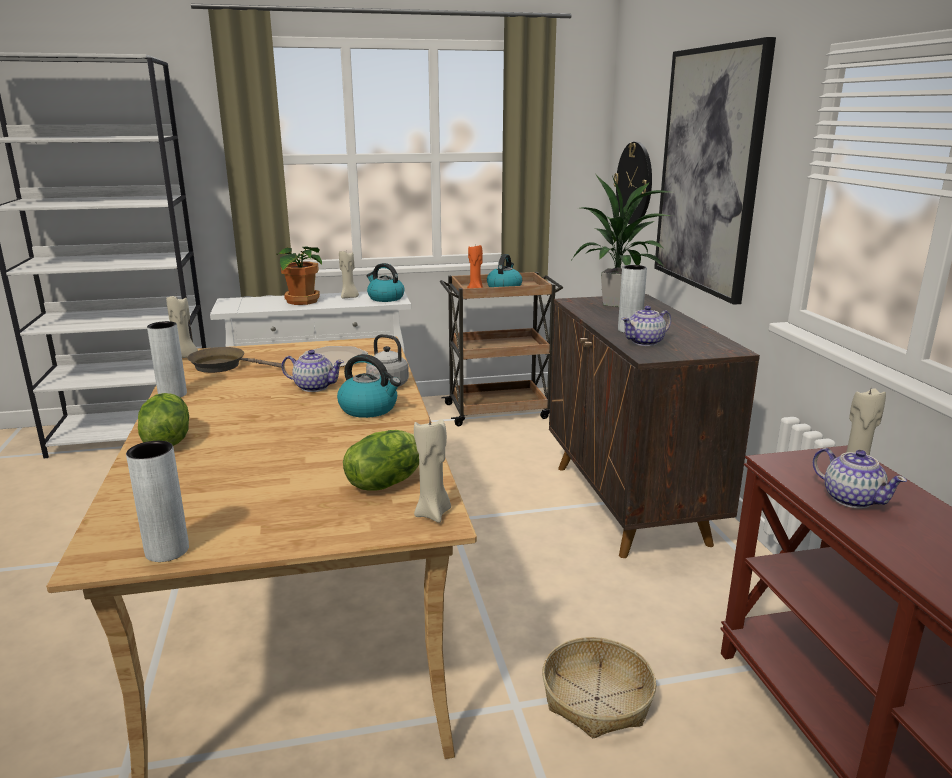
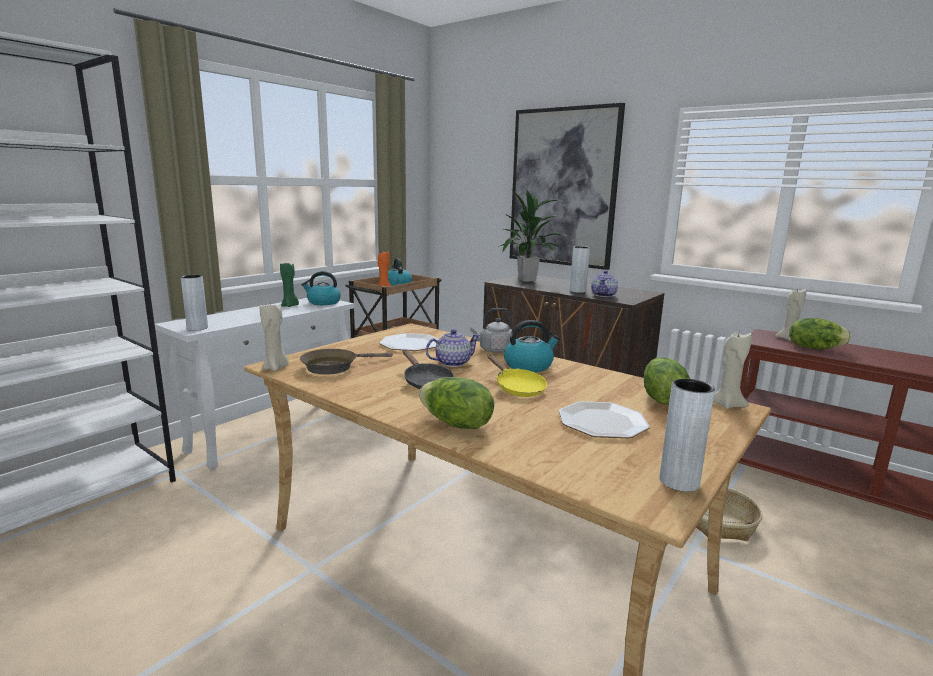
camera: 40 degrees left, 5 degrees down
(172, 395) = (355, 395): grey vase -> grey vase (197, 328)
(245, 399) = (425, 382): none -> black frying pan
(266, 481) = (602, 422): none -> plate
(295, 426) = (517, 388): none -> yellow frying pan
(301, 301) = (253, 314): potted plant -> none
(349, 297) = (290, 306): beige candle -> green candle
(634, 183) = (470, 202): wall clock -> none
(851, 499) = (814, 348): teapot -> lettuce

